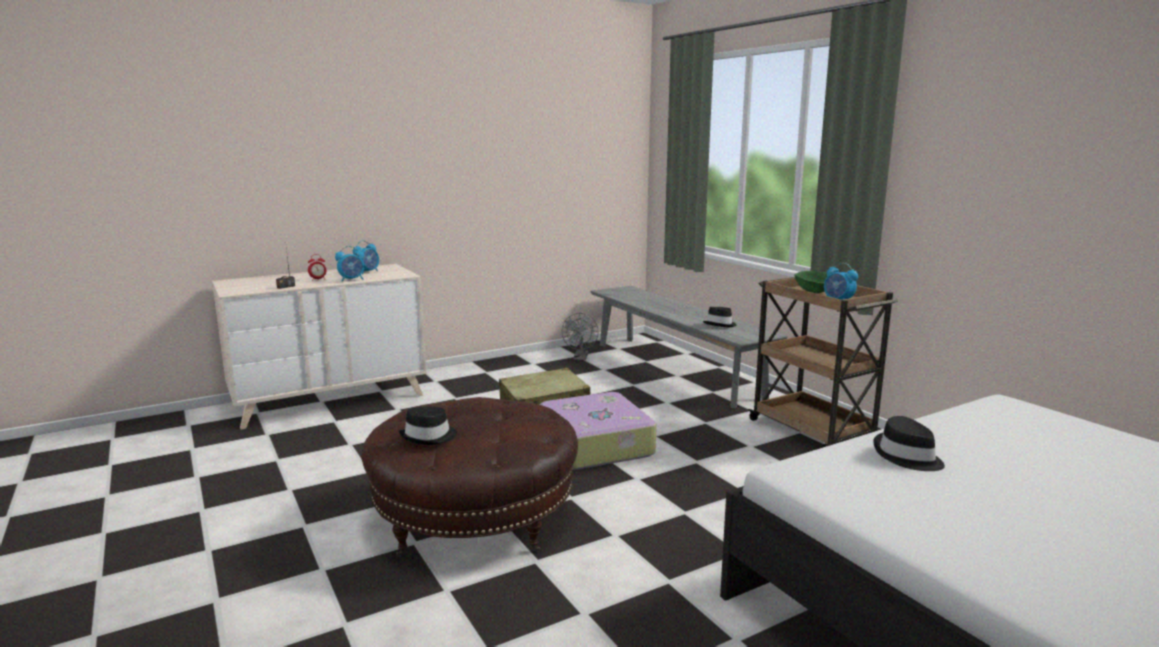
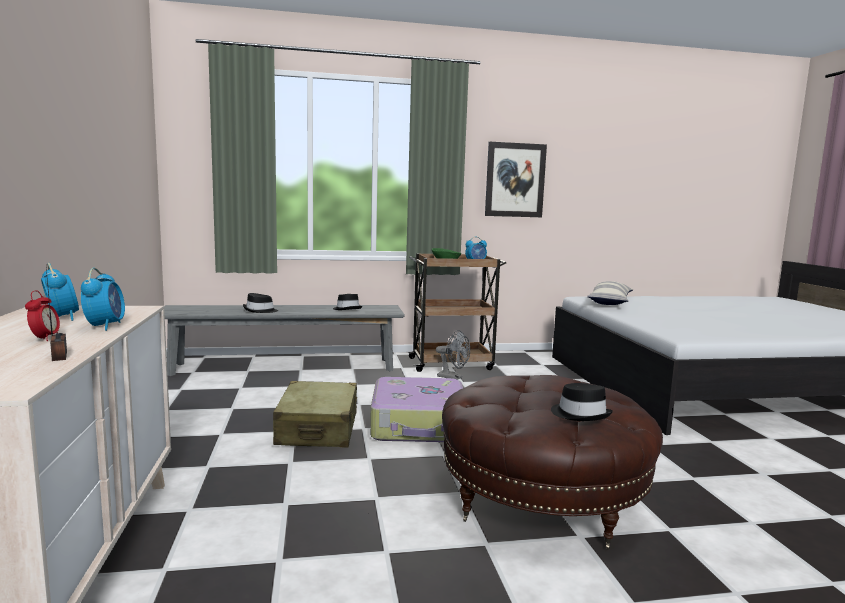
camera: 70 degrees left, 5 degrees down
(580, 358) = (190, 389): grey fan -> grey fan (453, 377)
(907, 456) = (660, 319): black hat -> black hat (260, 311)
(981, 178) = (515, 180): none -> picture
(1005, 421) = (610, 302): none -> pillow

